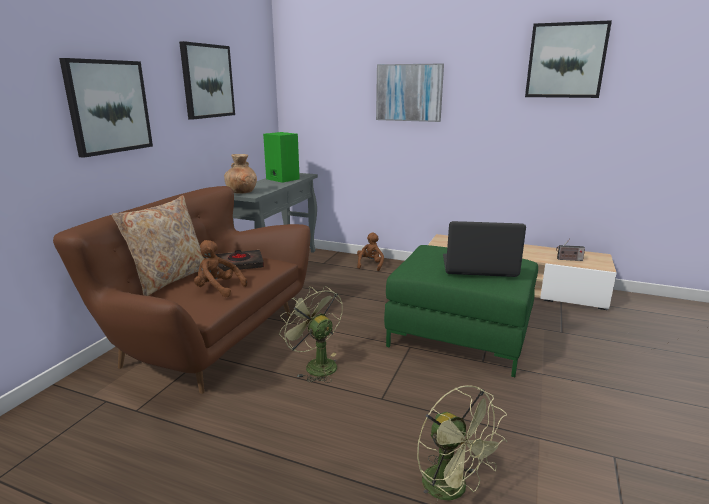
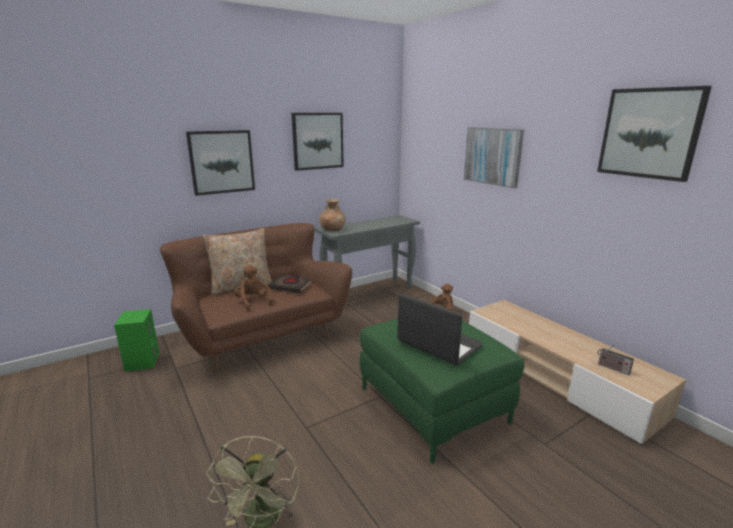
camera: 35 degrees right, 0 degrees up
(281, 179) = (383, 222): green speaker -> green speaker (142, 361)
(315, 365) = (297, 382): green fan -> none

